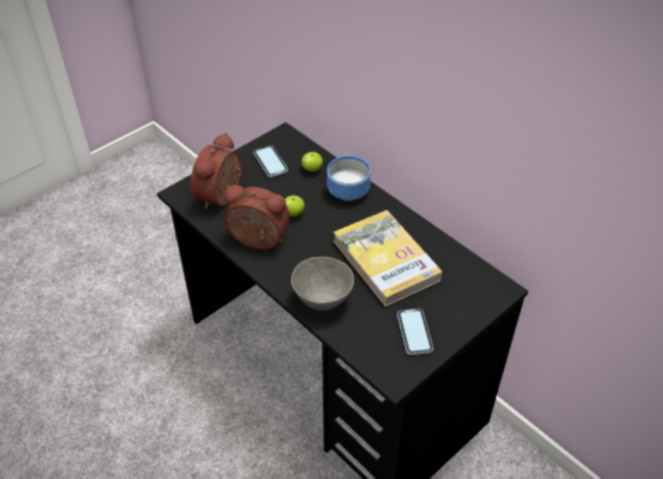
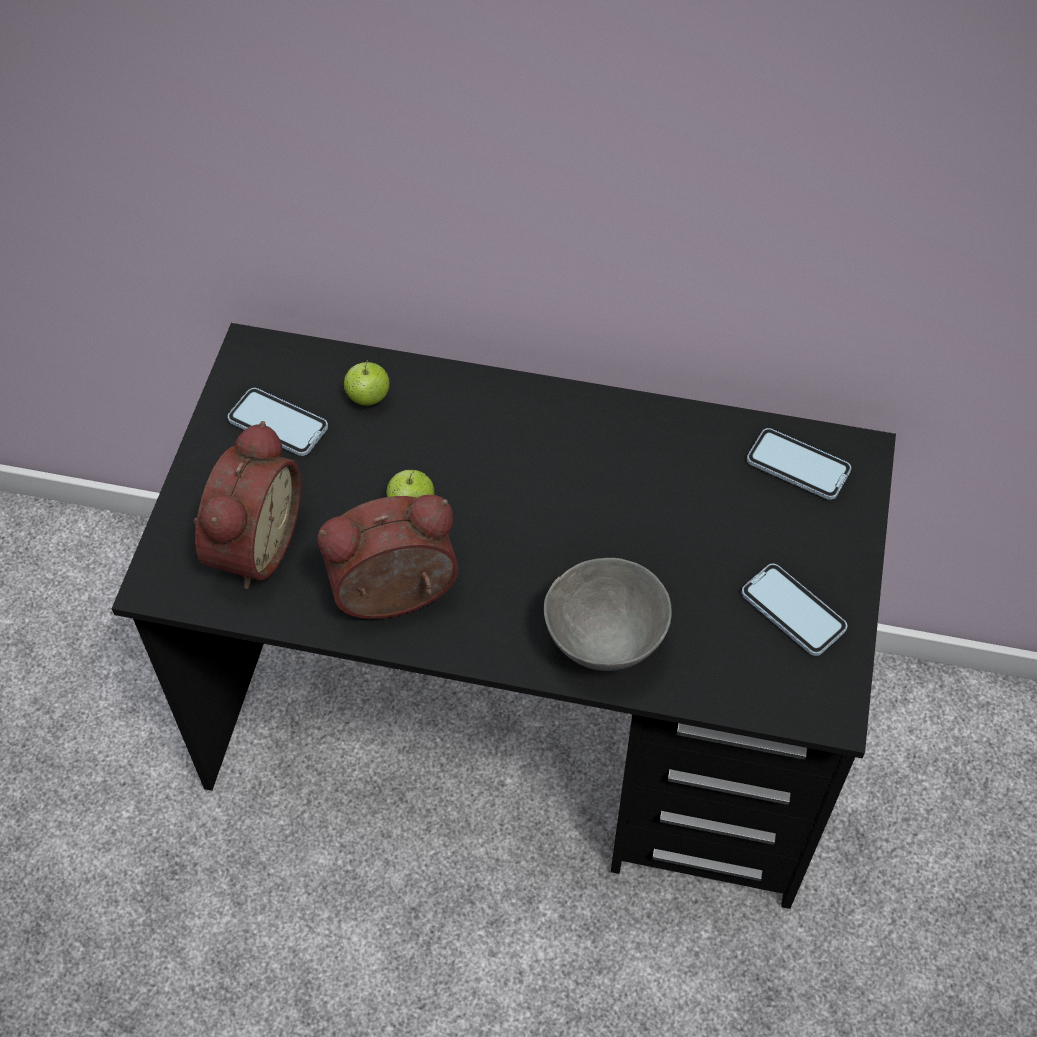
camera: 35 degrees left, 10 degrees up
(222, 197) = (250, 544): alarm clock -> alarm clock turned 150 degrees counterclockwise
(347, 191) = (466, 407): bowl -> none
(386, 260) = (642, 506): book -> none
(469, 280) = (798, 466): none -> phone

